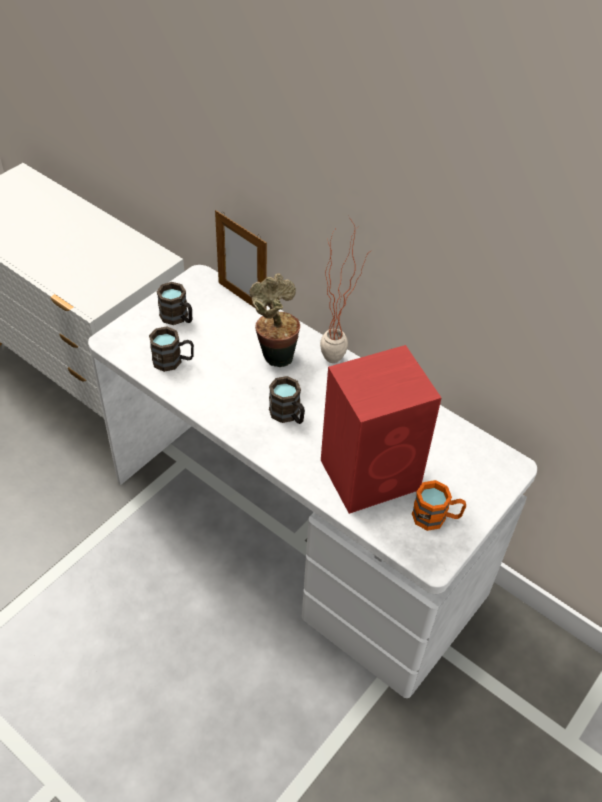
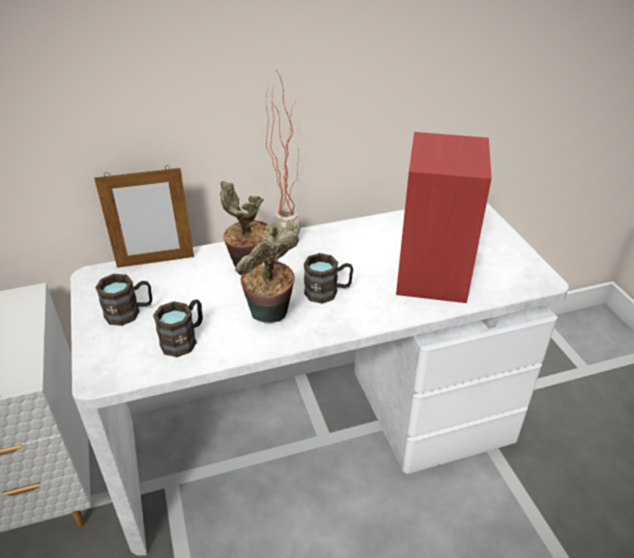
camera: 55 degrees left, 10 degrees down
(232, 395) = (271, 317): none -> potted plant
(436, 517) = (499, 260): orange mug -> none

